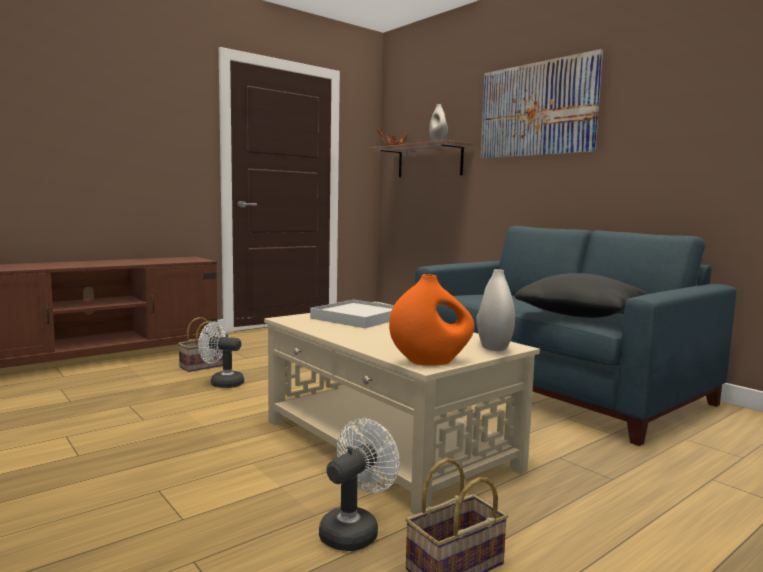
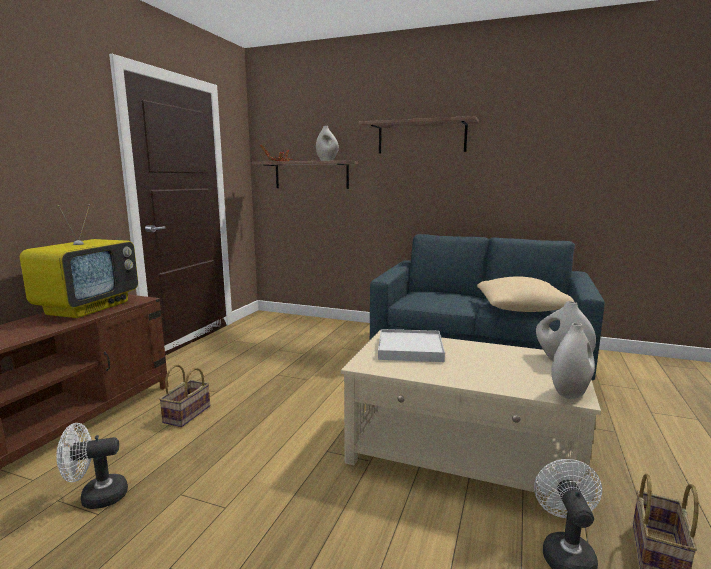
camera: 30 degrees left, 5 degrees up
(157, 260) = (88, 307): none -> television
(222, 383) = (237, 431): white fan -> white fan (96, 497)
(431, 362) = (570, 392): orange vase -> white vase
(537, 109) = (421, 137): picture -> shelf
(580, 315) = (521, 308): black pillow -> beige pillow

